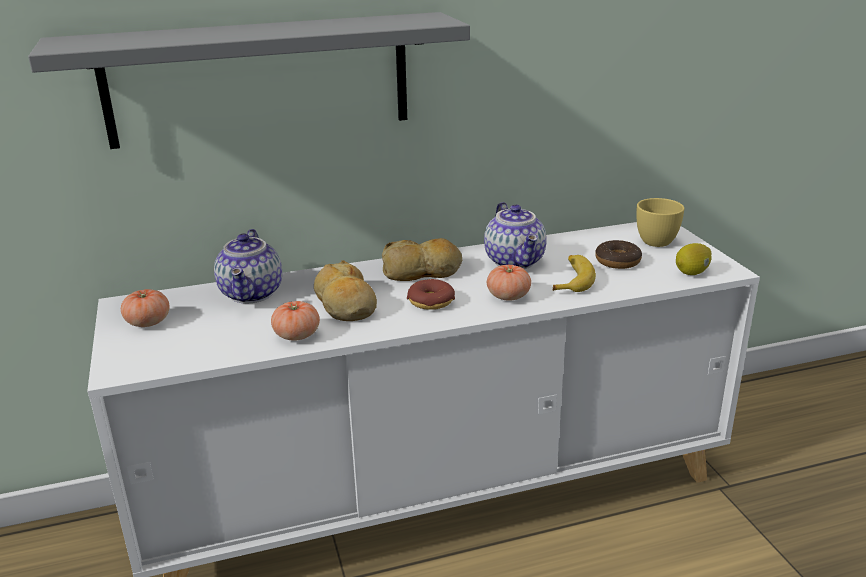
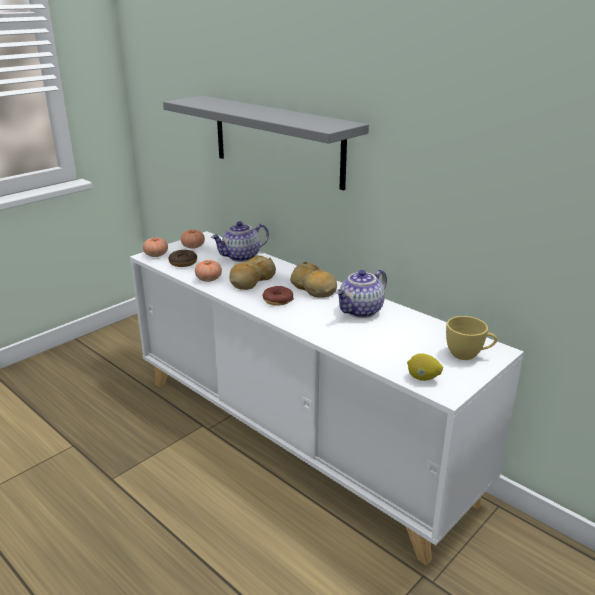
camera: 60 degrees right, 0 degrees up
(508, 296) = (308, 320): tomato -> tomato (156, 255)
(572, 280) = (355, 335): banana -> none
(617, 261) = (406, 345): donut -> donut (183, 262)

